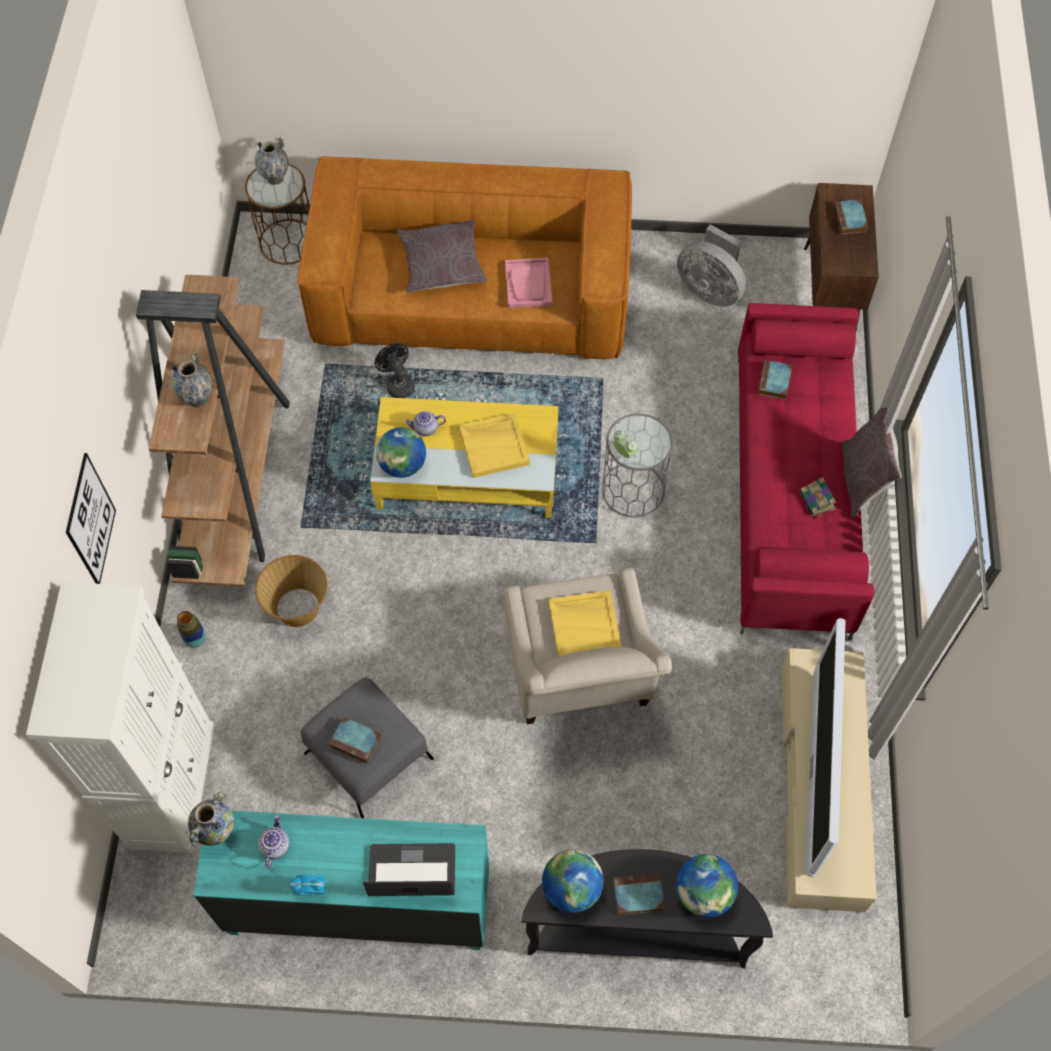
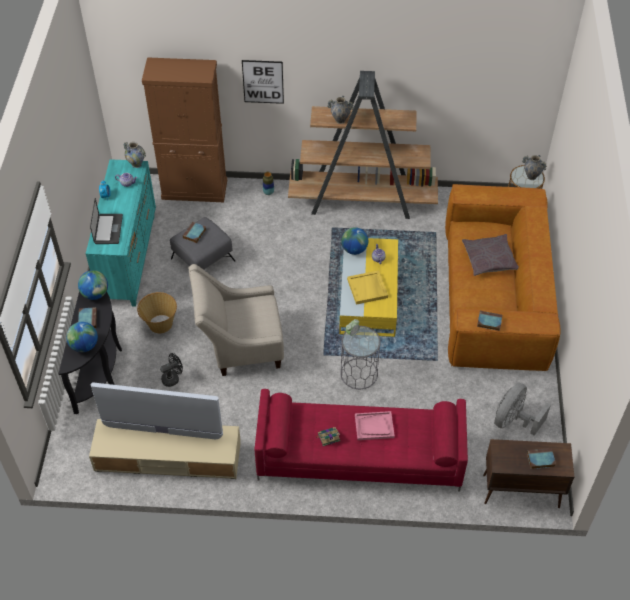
camera: 90 degrees right, 10 degrees down
(171, 784) = (195, 189): white cabinet -> brown cabinet
(298, 608) = (284, 229): basket -> basket (160, 324)
(398, 384) = (425, 264): black fan -> black fan (173, 378)
(528, 284) = (478, 299): pink tray -> pink tray (374, 426)
(585, 625) = (249, 320): yellow tray -> none
(774, 382) = (414, 421): book -> book (488, 322)
(861, 480) = (344, 464): grey pillow -> none

